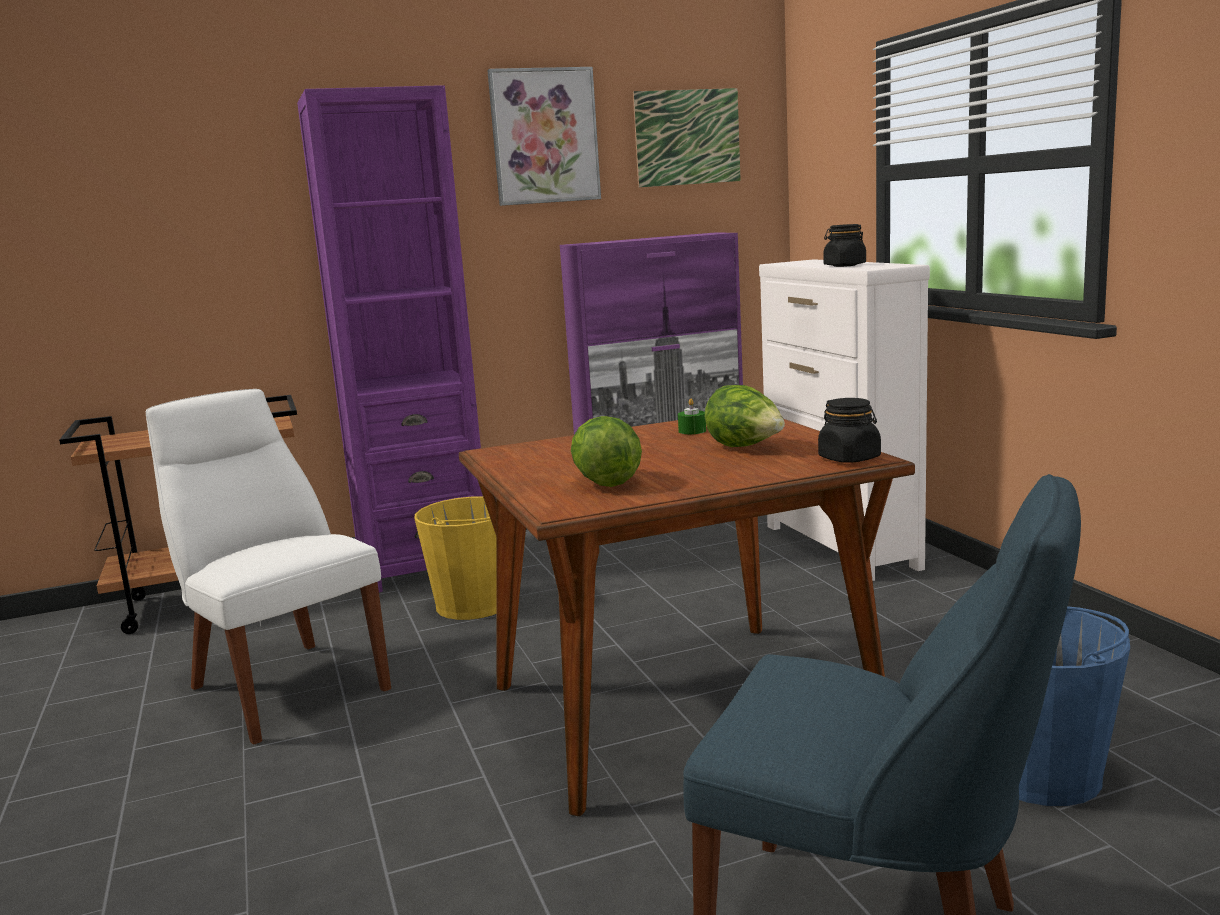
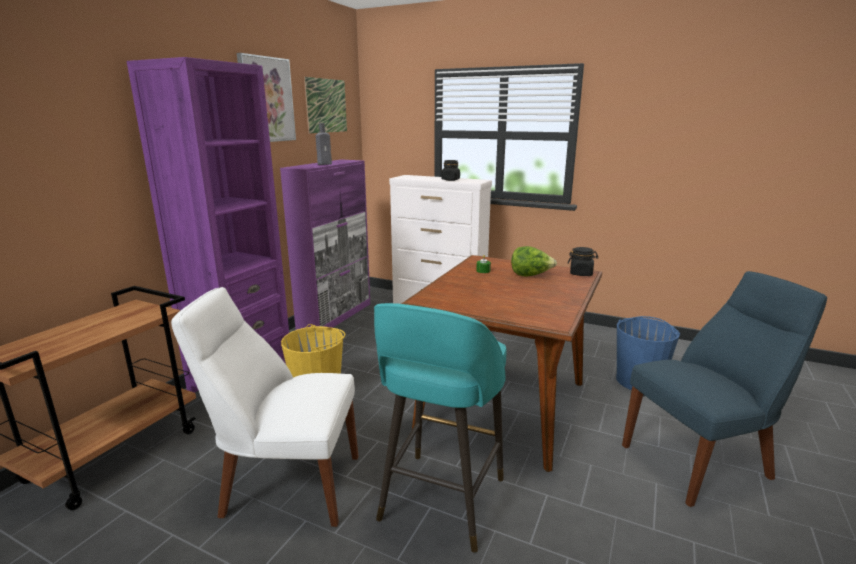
camera: 45 degrees left, 5 degrees up
(382, 776) = (440, 502): none -> turquoise stool
(605, 482) = (529, 304): lettuce -> none
(643, 239) = (325, 164): none -> grey bottle

